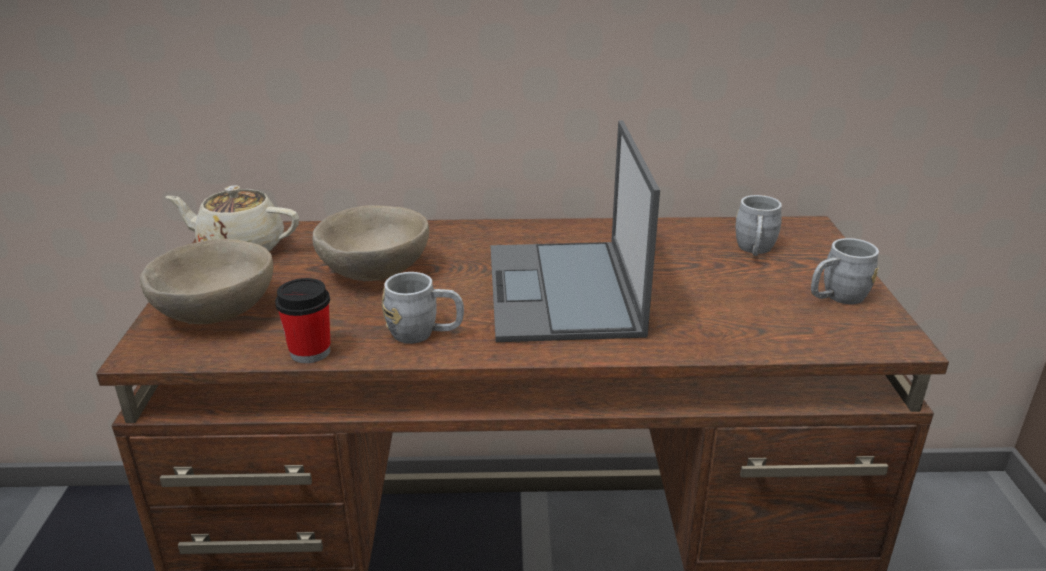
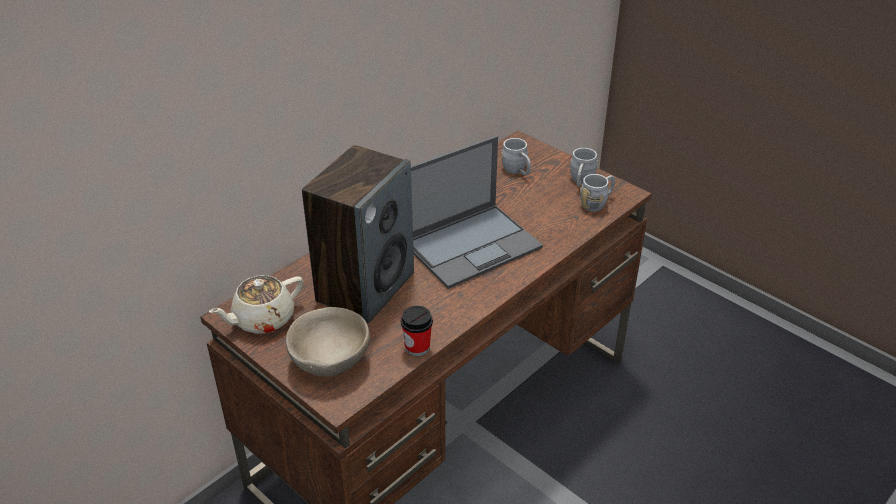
camera: 45 degrees left, 10 degrees up
(375, 271) = (365, 287): beige bowl -> speaker
(424, 334) = (450, 305): grey mug -> grey mug (597, 203)
(563, 291) = (472, 244): laptop -> laptop turned 75 degrees counterclockwise

